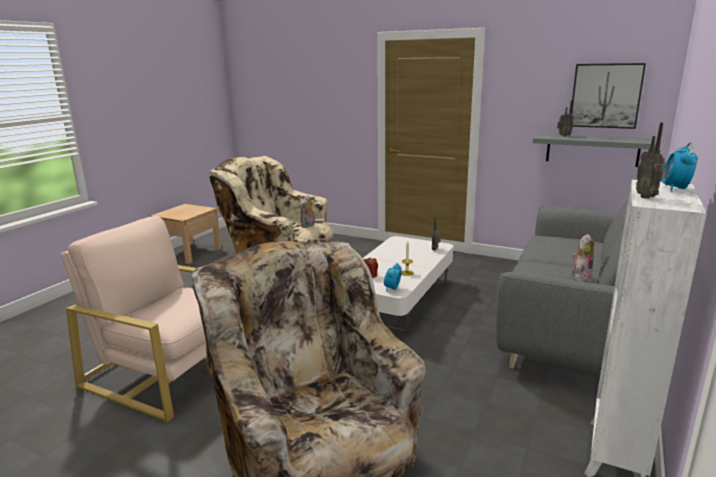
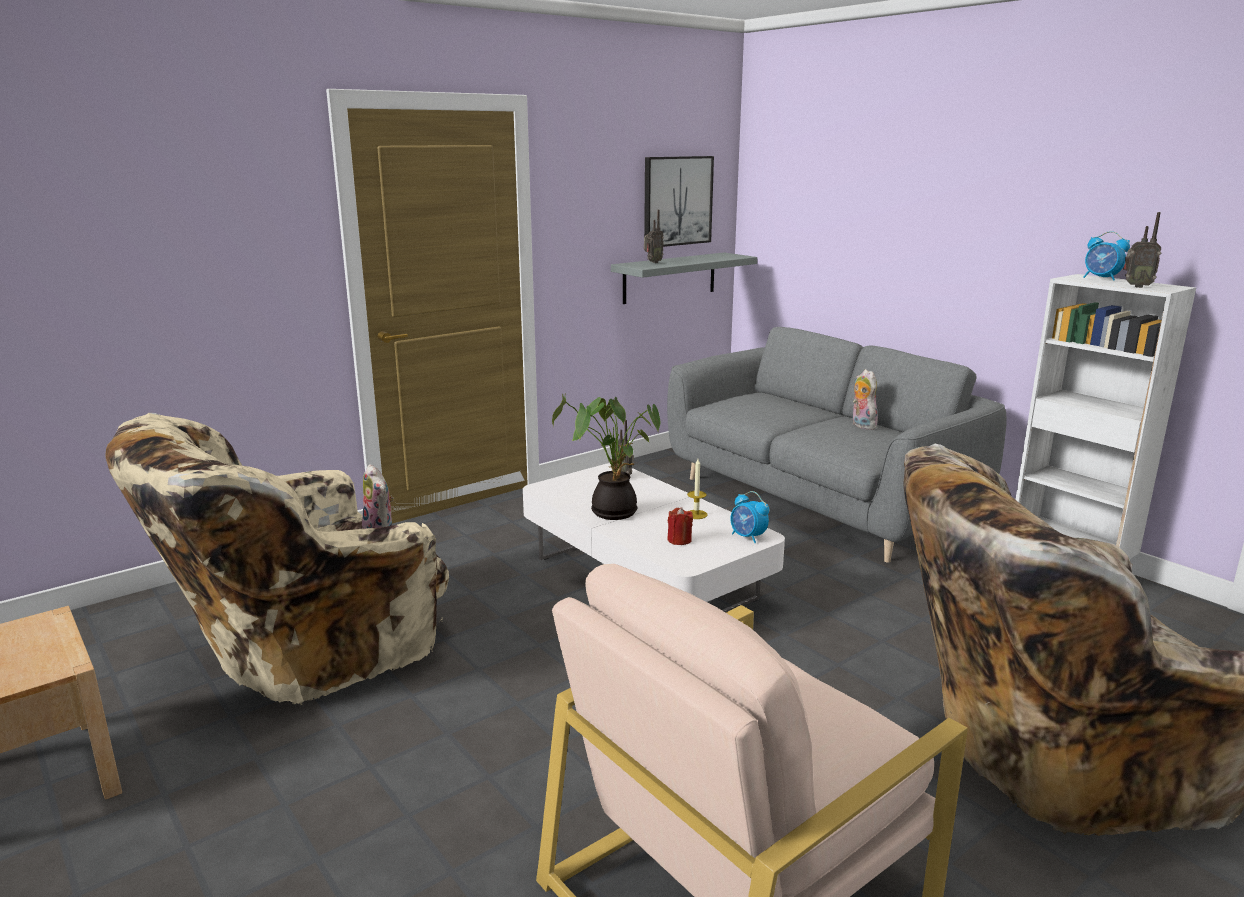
camera: 65 degrees left, 0 degrees up
(388, 256) = (612, 510): none -> potted plant

